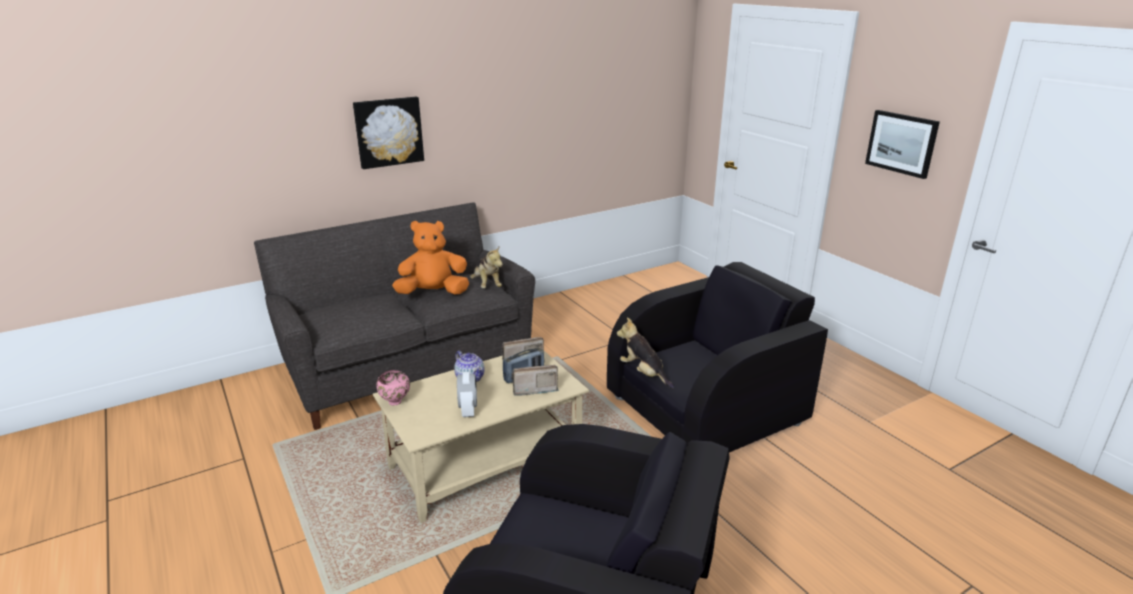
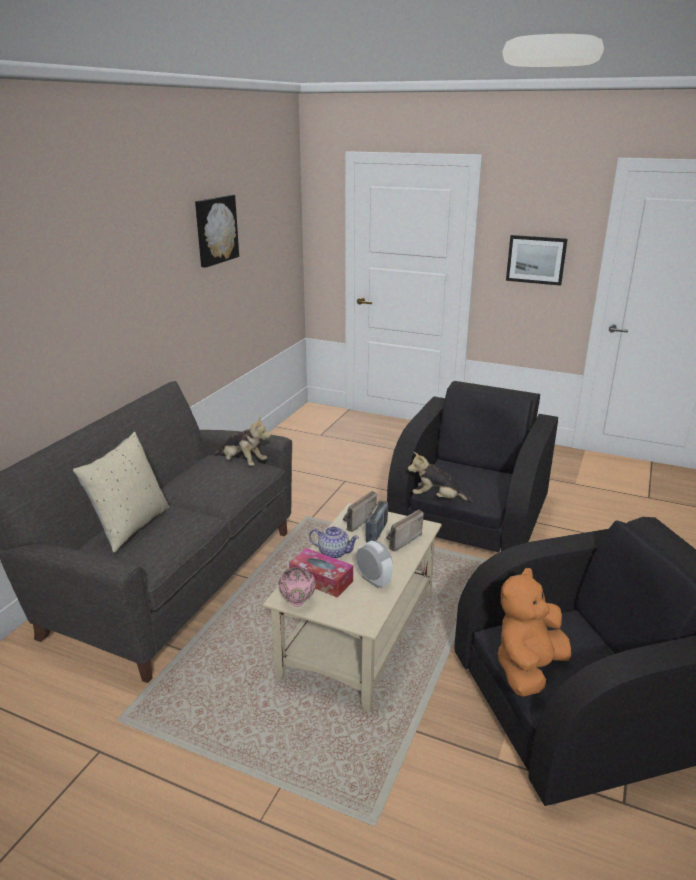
camera: 35 degrees left, 0 degrees up
(349, 305) = (130, 526): none -> beige pillow
(388, 132) = (89, 316): picture -> picture (215, 230)
(433, 293) = (205, 485): orange plush toy -> orange plush toy (528, 669)
(433, 393) = (321, 579): none -> tissue box

